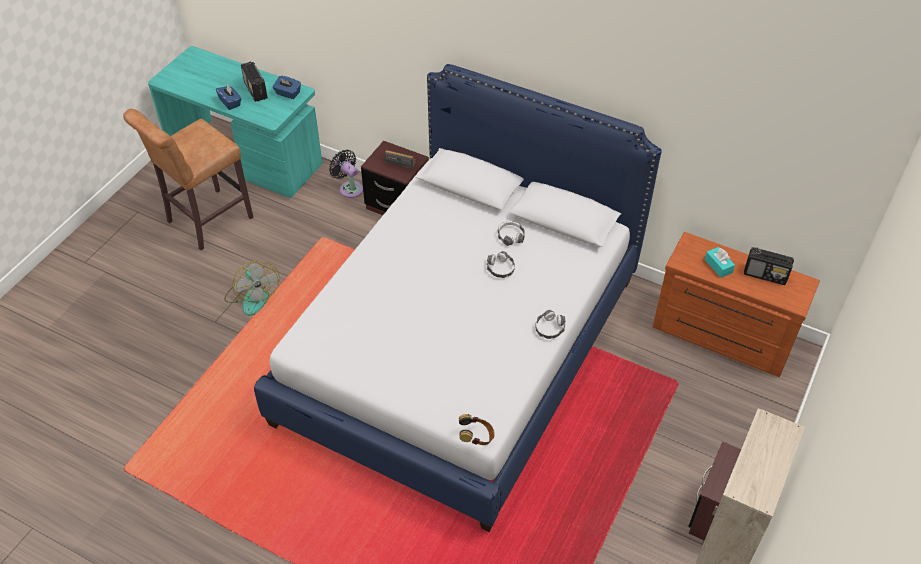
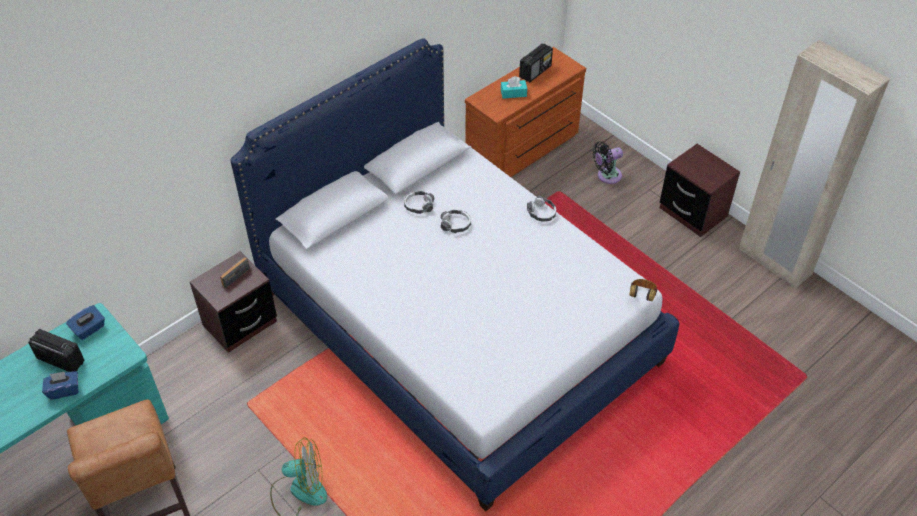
camera: 70 degrees left, 0 degrees up
(256, 91) = (60, 359): radio -> radio turned 150 degrees counterclockwise
(349, 188) = (186, 359): black fan -> black fan (606, 176)

